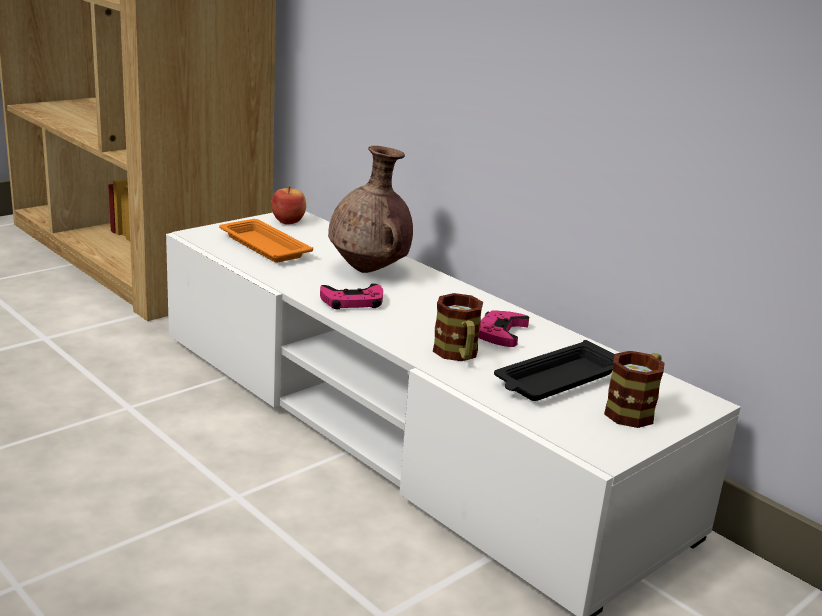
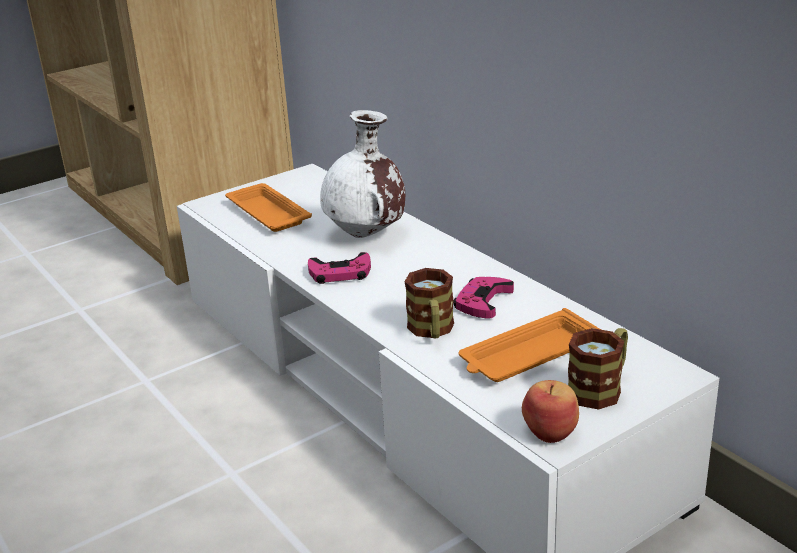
camera: 10 degrees right, 5 degrees up
(289, 221) = (299, 180): apple -> apple (551, 431)
(369, 270) = (366, 234): brown vase -> white vase
(557, 380) = (528, 355): black tray -> orange tray

